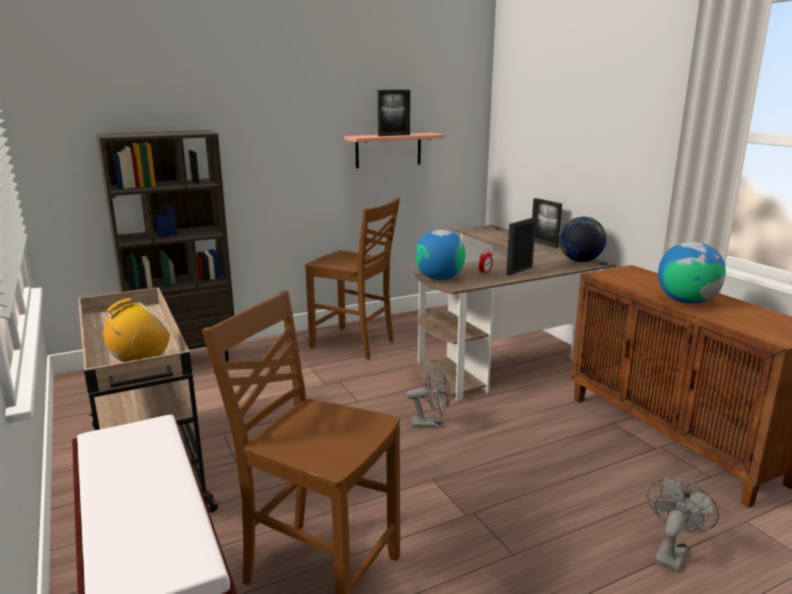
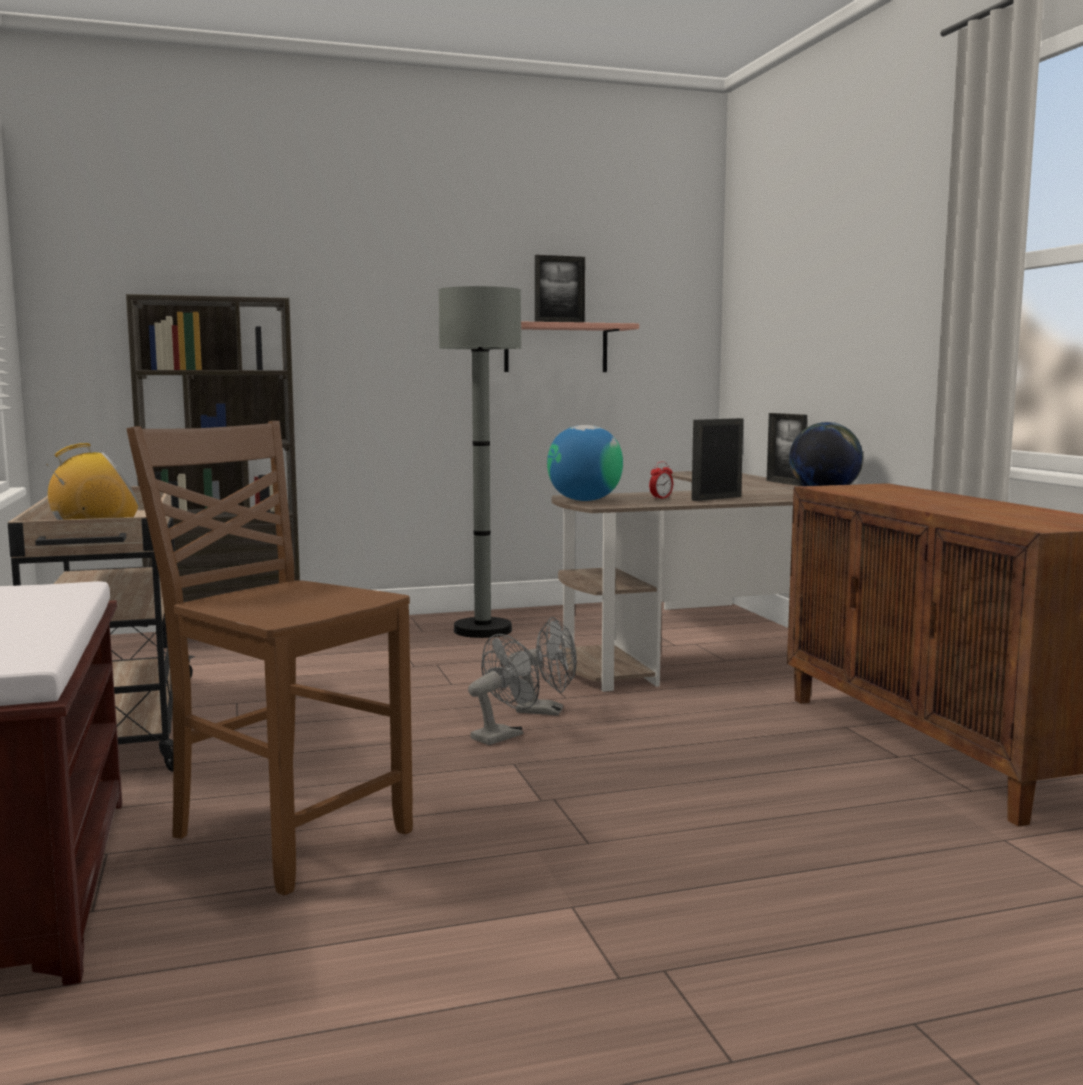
camera: 10 degrees right, 10 degrees down
(354, 344) = (482, 630): brown chair -> grey floor lamp
(671, 552) = (849, 861): grey fan -> grey fan (502, 735)
(686, 301) = (932, 503): globe -> none

